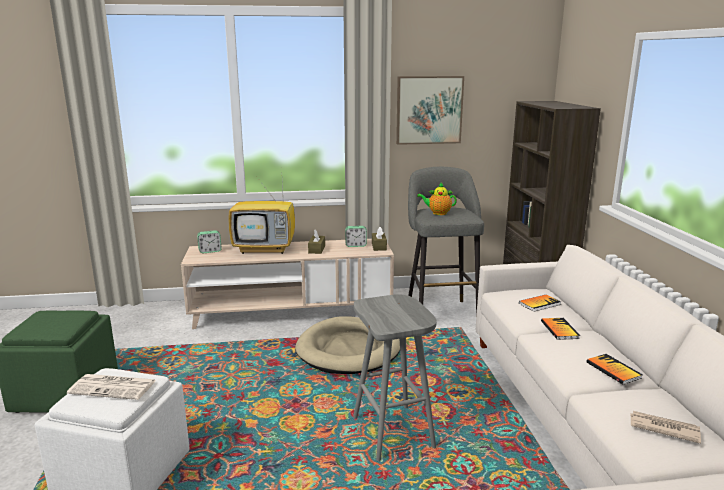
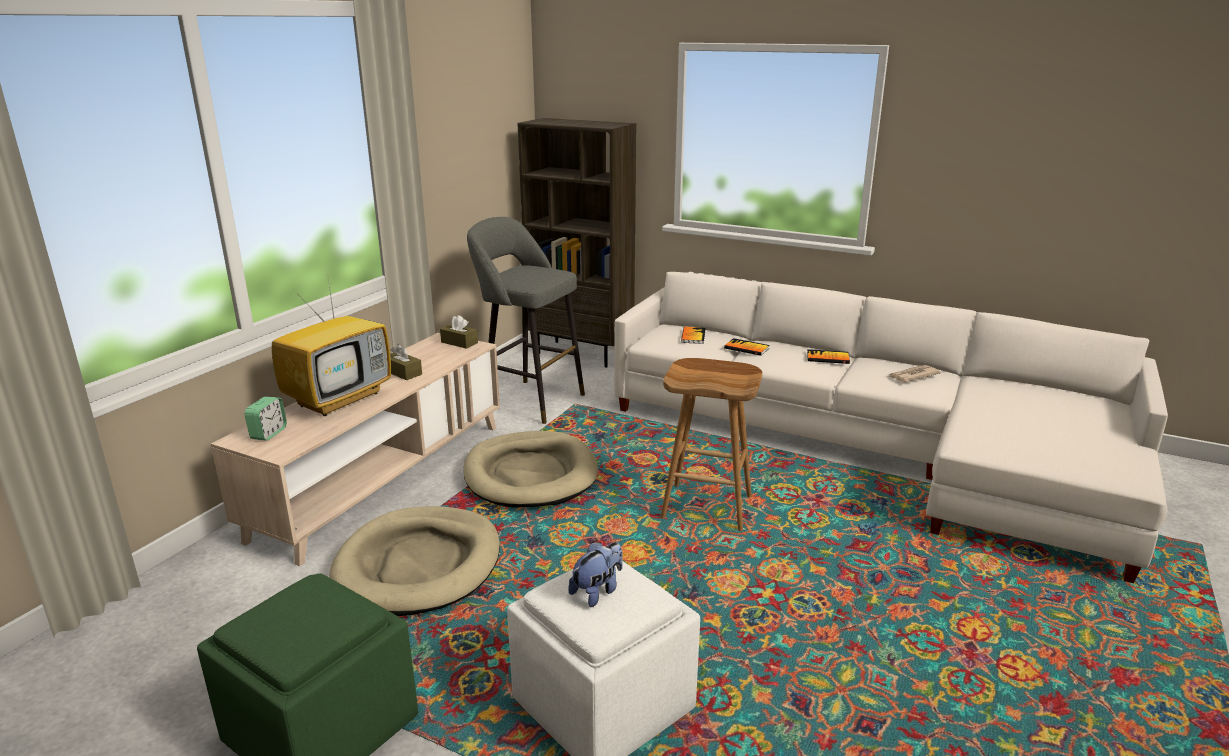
camera: 55 degrees left, 5 degrees up
(114, 387) = (597, 591): newspaper -> plush toy
(219, 357) = (419, 565): none -> beige dog bed
(356, 245) = (432, 351): alarm clock -> none
(394, 433) = (708, 507): grey stool -> brown stool
(429, 110) = (440, 146): picture -> none
(437, 213) = (526, 276): teapot -> none

